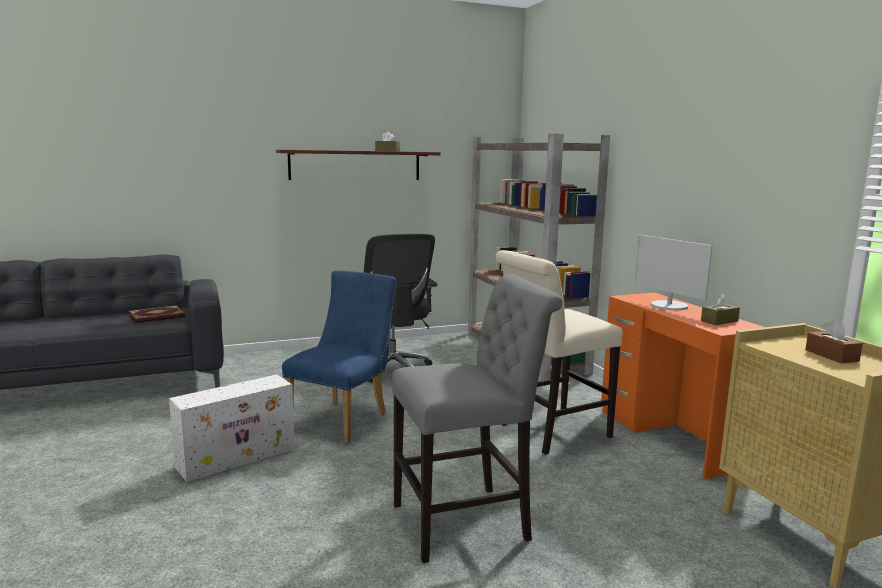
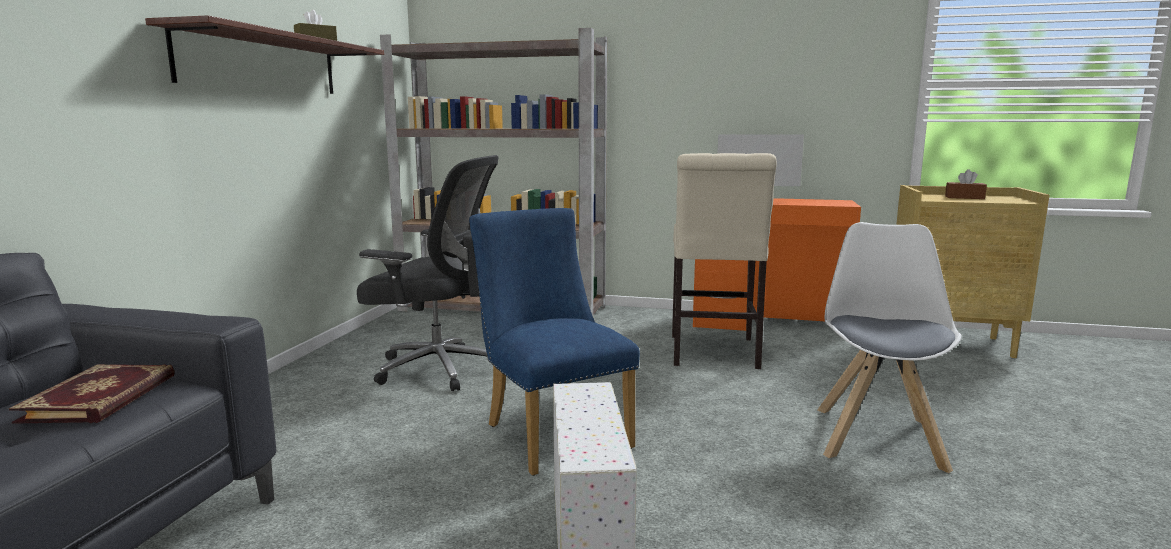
camera: 55 degrees left, 0 degrees up
(468, 522) = (878, 436): grey stool -> chair
(719, 321) = (818, 201): brown tissue box -> none

